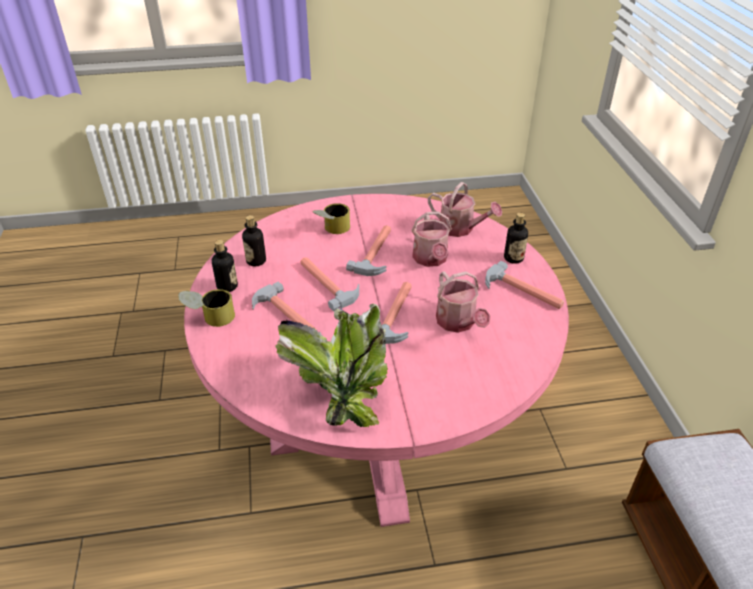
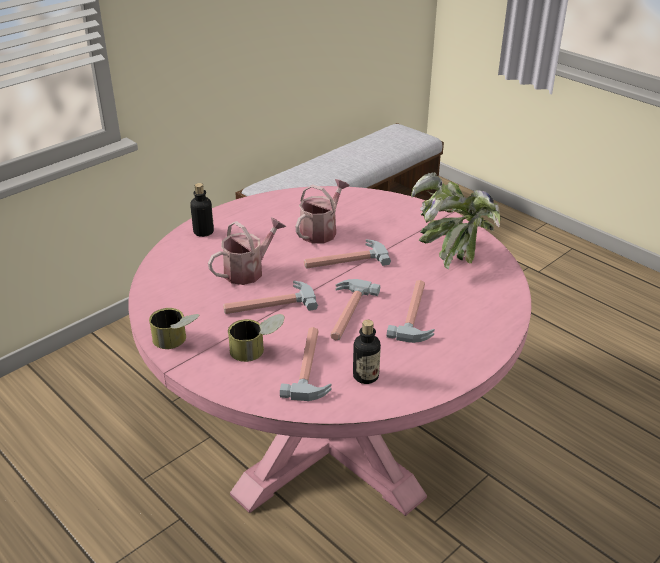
camera: 125 degrees left, 5 degrees down
(210, 318) = (474, 355): can -> can (177, 342)
(227, 286) = (424, 372): bottle -> none
(461, 229) = (177, 271): watering can -> none
(522, 292) = (250, 216): hammer -> hammer (311, 366)

